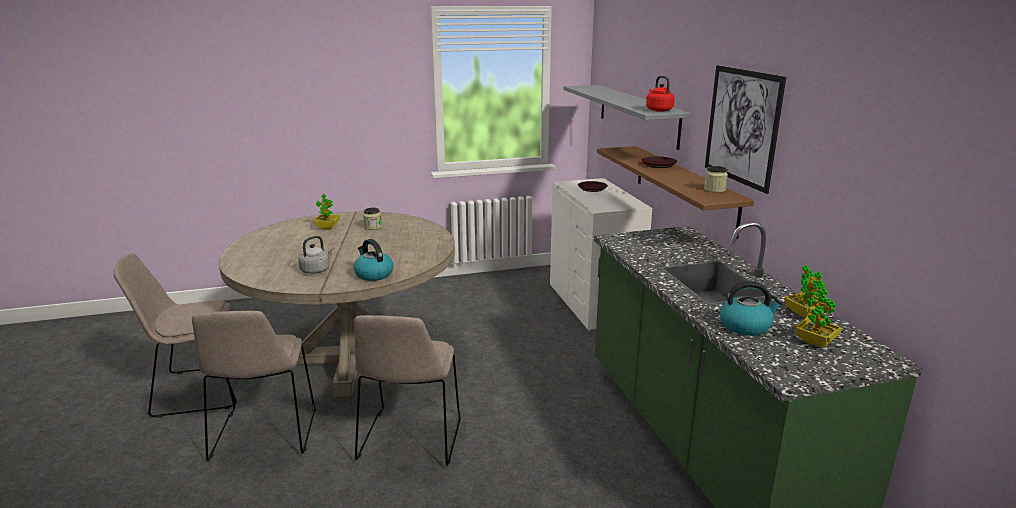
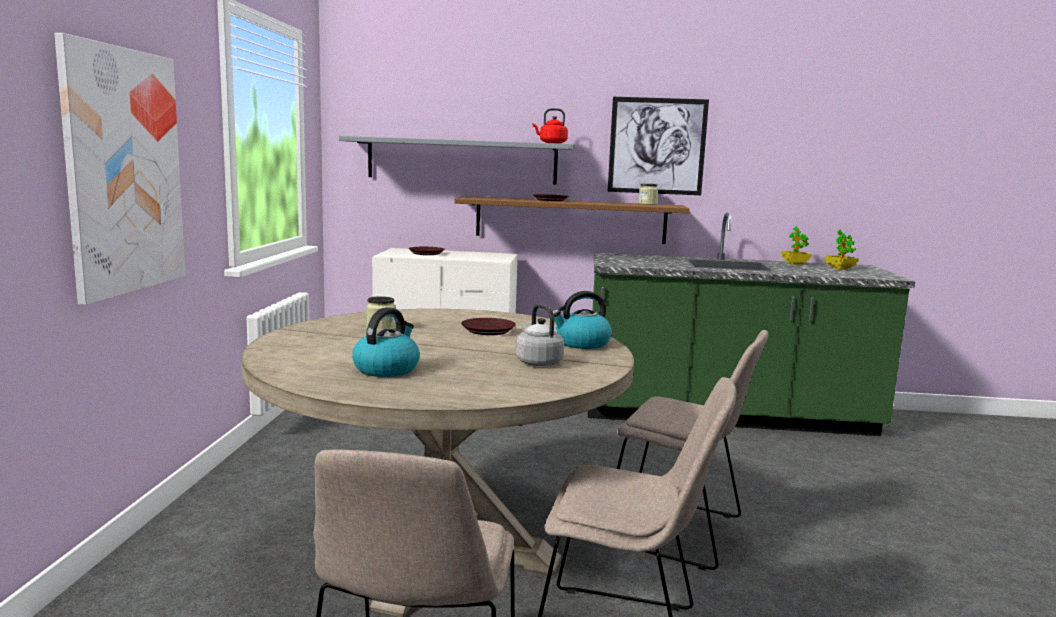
camera: 70 degrees left, 10 degrees down
(327, 227) = (339, 345): potted plant -> none
(328, 117) = (123, 171): none -> picture
(390, 248) = (488, 330): none -> brown plate
(746, 326) = (815, 271): kettle -> kettle (386, 369)

